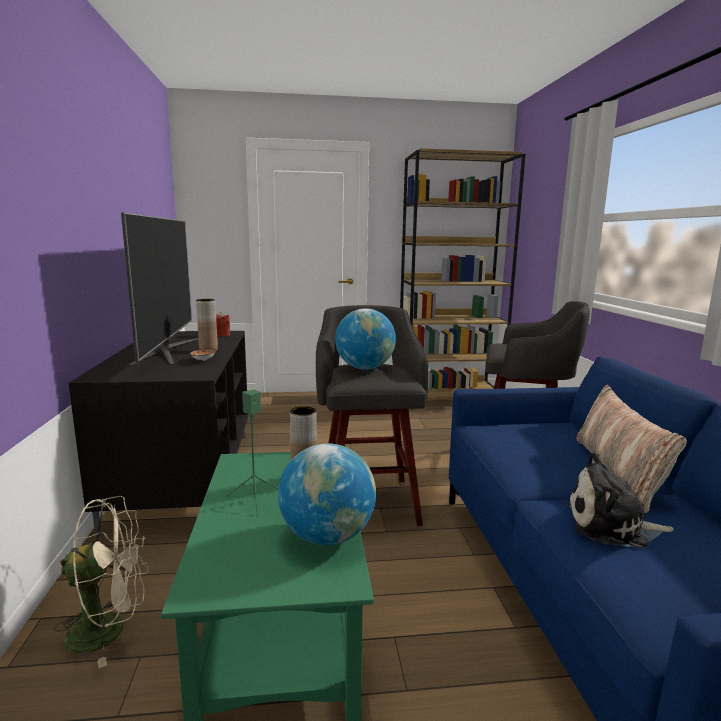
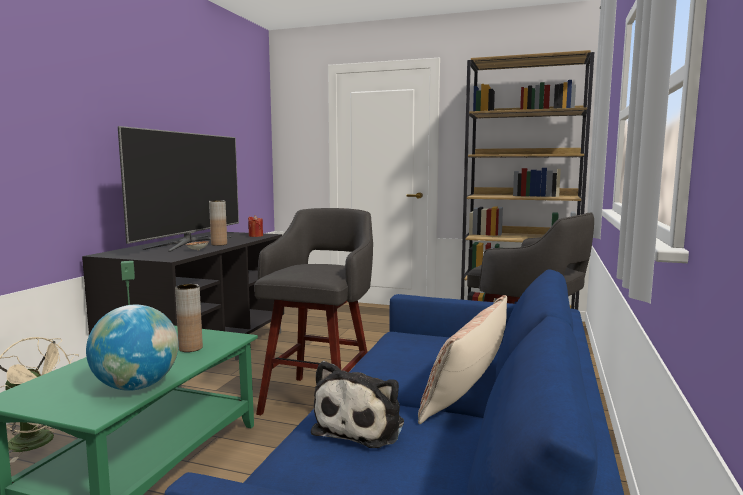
camera: 25 degrees right, 5 degrees down
(364, 368) = (312, 265): globe -> none
(611, 525) = (362, 426): plush toy -> plush toy turned 105 degrees counterclockwise

